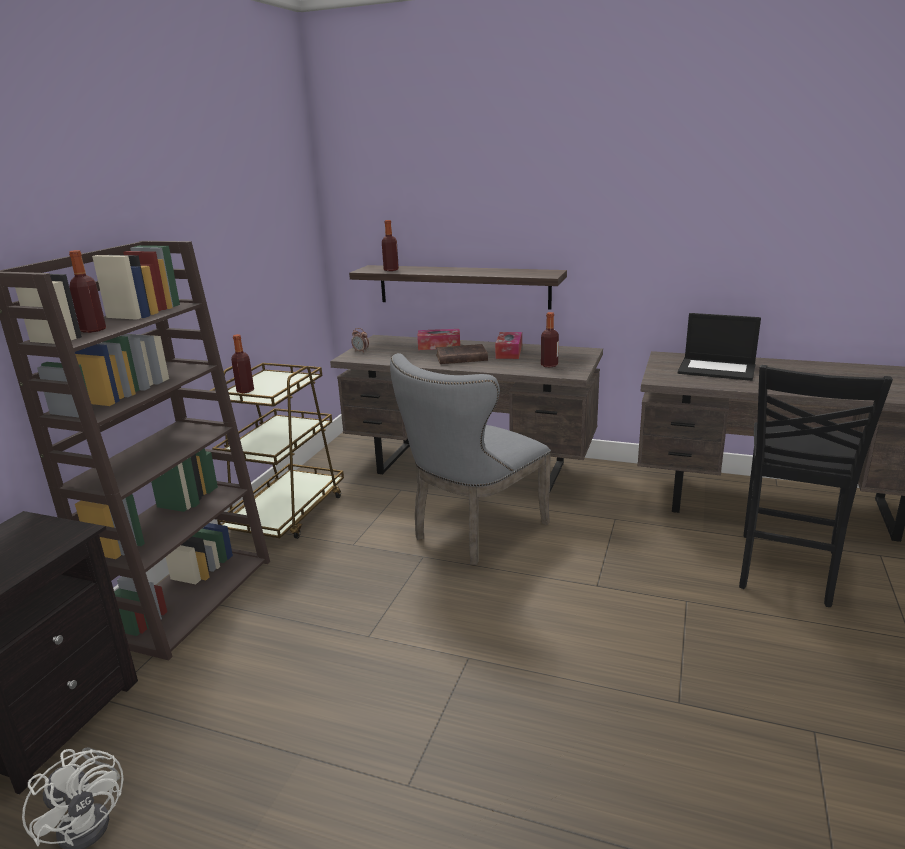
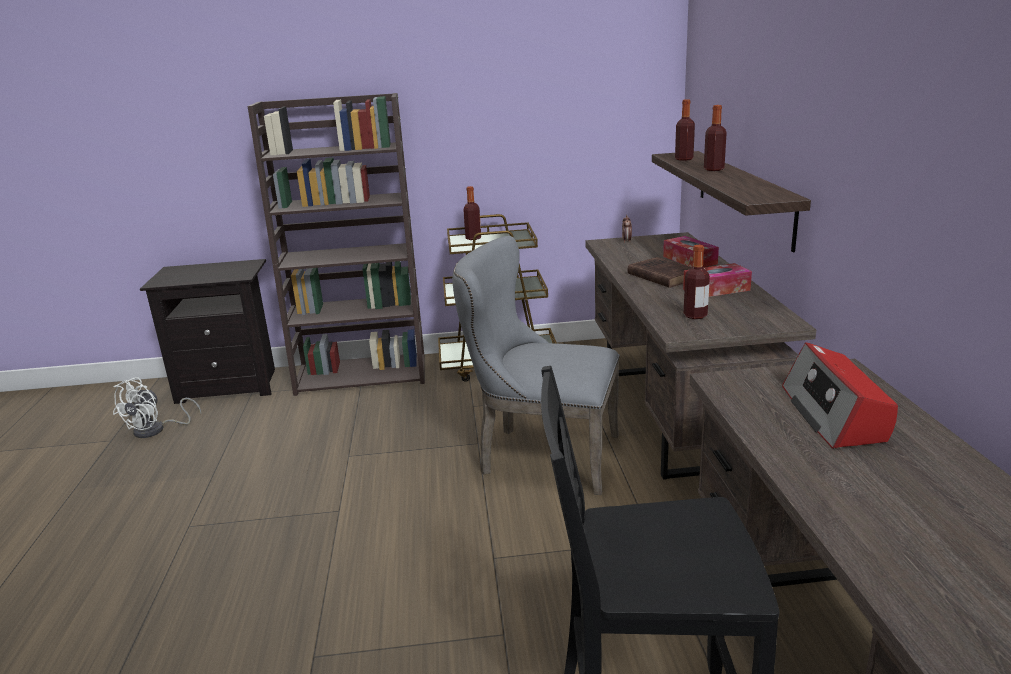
camera: 65 degrees right, 0 degrees up
(93, 330) = (306, 151): bottle -> bottle (713, 169)
(717, 369) = (834, 414): laptop -> radio

